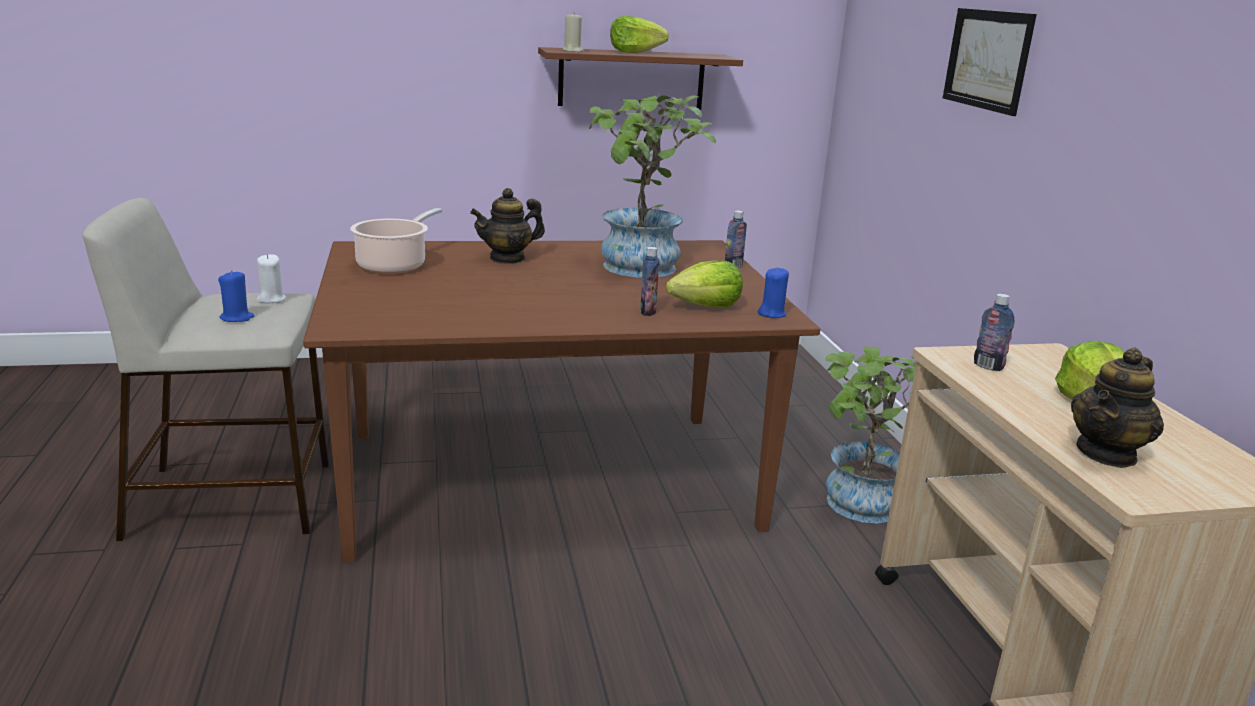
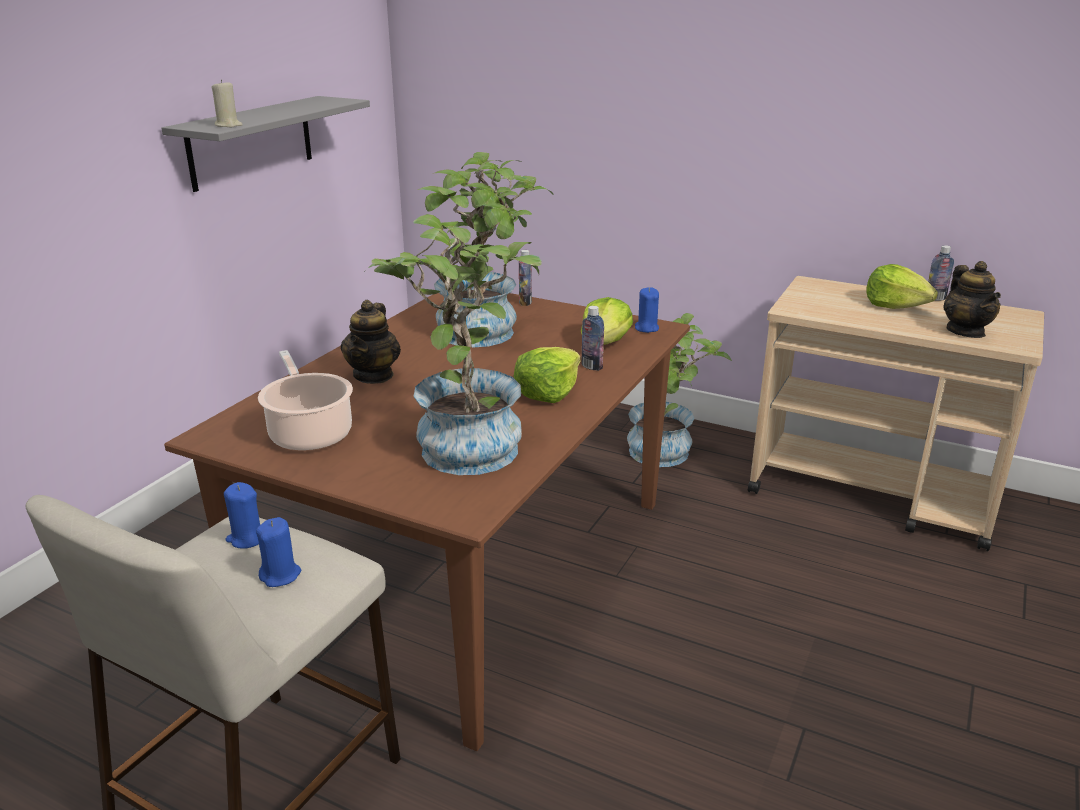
camera: 50 degrees left, 5 degrees up
(271, 299) = (246, 538): white candle -> blue candle
(441, 304) = (464, 442): none -> potted plant
(631, 79) = (251, 142): brown shelf -> grey shelf
(635, 52) = (269, 112): lettuce -> lettuce (547, 392)
(987, 59) = (638, 71): picture -> none
(988, 366) = (819, 307): bottle -> bottle (935, 298)

